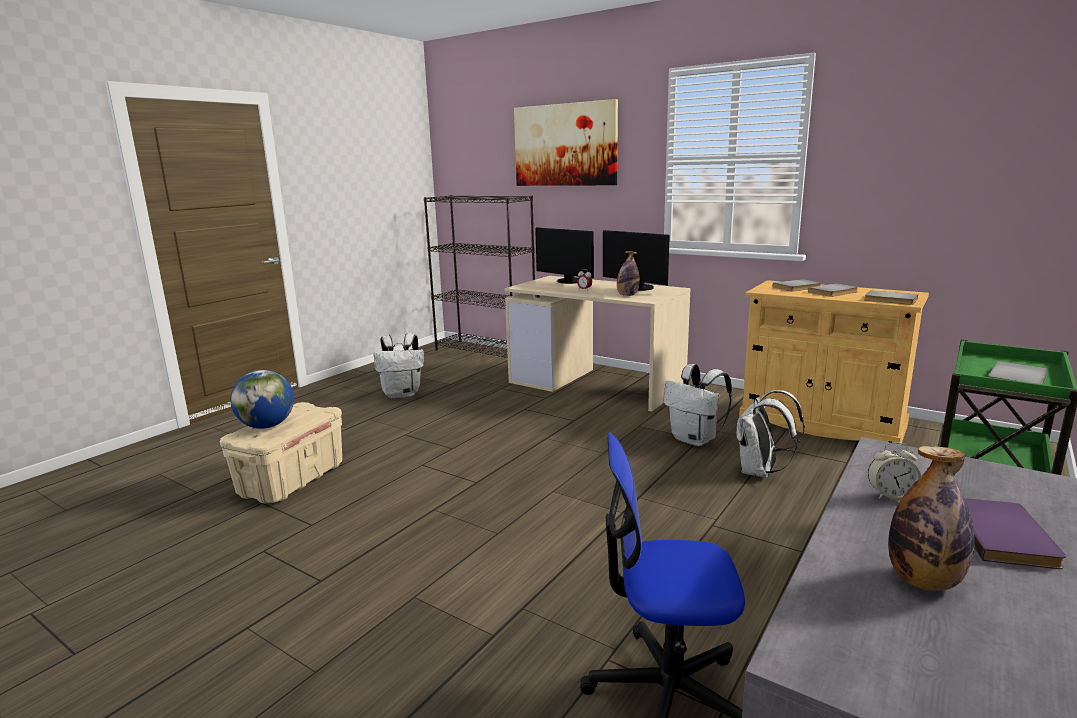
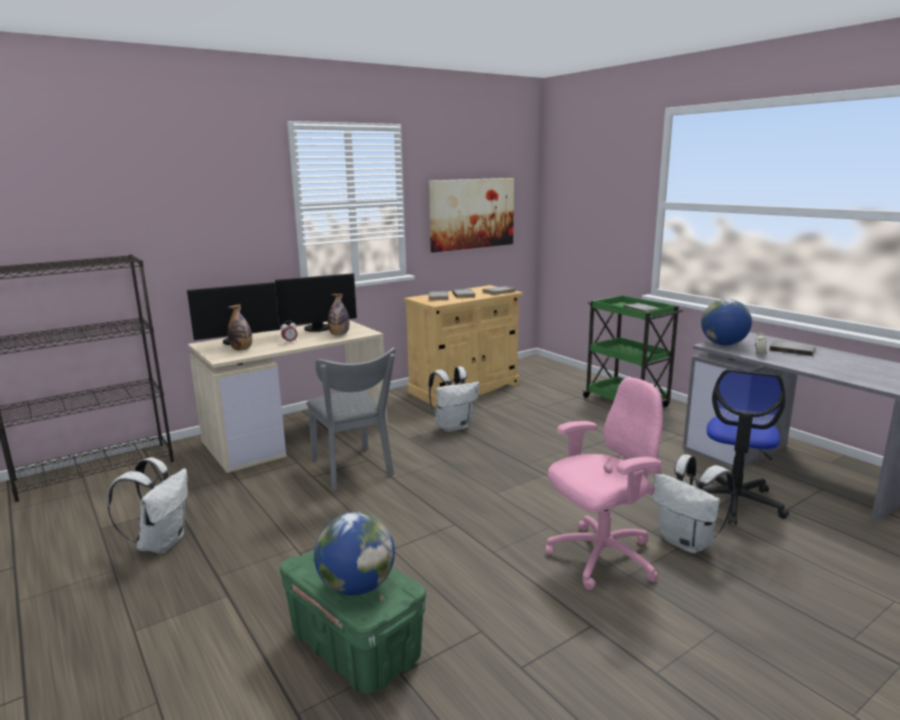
camera: 70 degrees left, 0 degrees up
(292, 480) = (354, 647): beige storage box -> green storage box
(444, 573) = (600, 557): none -> pink office chair
(548, 420) = (353, 470): none -> grey chair
(565, 145) = (172, 192): picture -> picture (472, 214)
(760, 472) = (517, 421): white backpack -> white backpack (687, 542)
(914, 461) = (723, 344): none -> globe
(923, 581) = (830, 365): bottle -> bottle (241, 349)
(1005, 536) = (792, 349): purple book -> grey book

